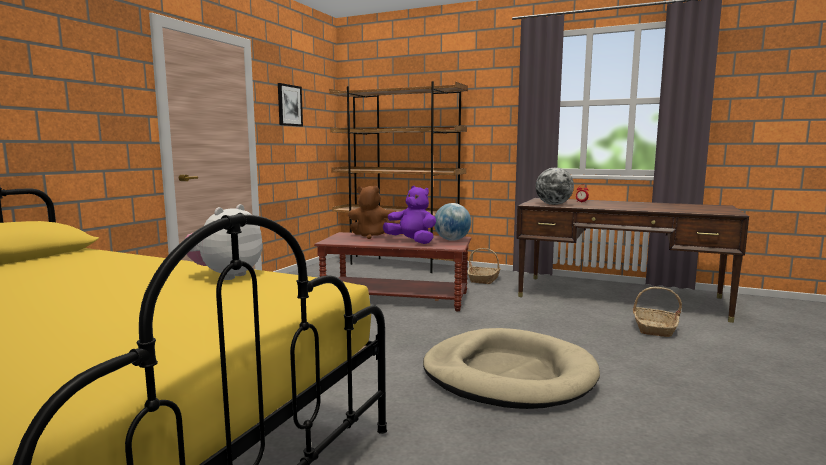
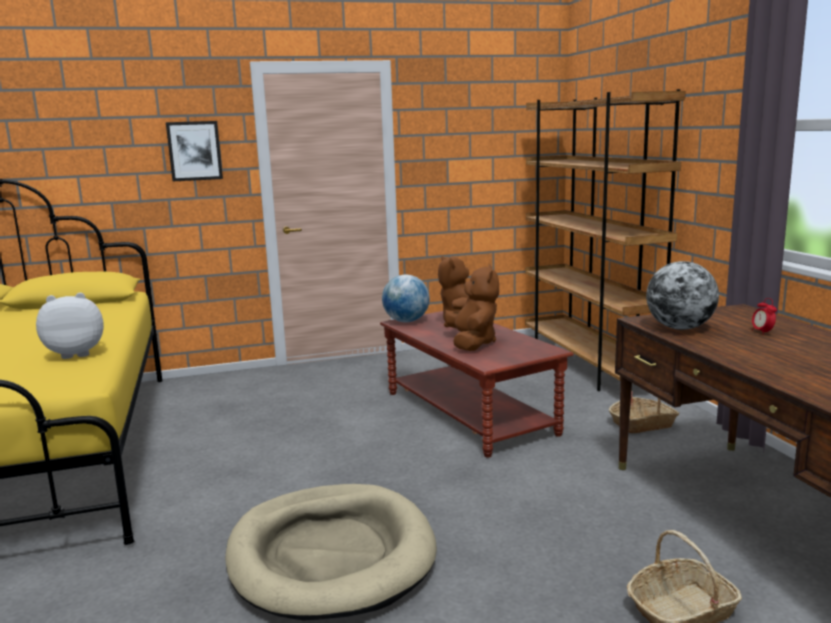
camera: 50 degrees right, 5 degrees up
(289, 105) = (459, 133): picture -> picture (194, 151)
(412, 241) = (472, 343): purple plush toy -> brown plush toy
(452, 240) = (524, 352): globe -> globe (406, 321)

